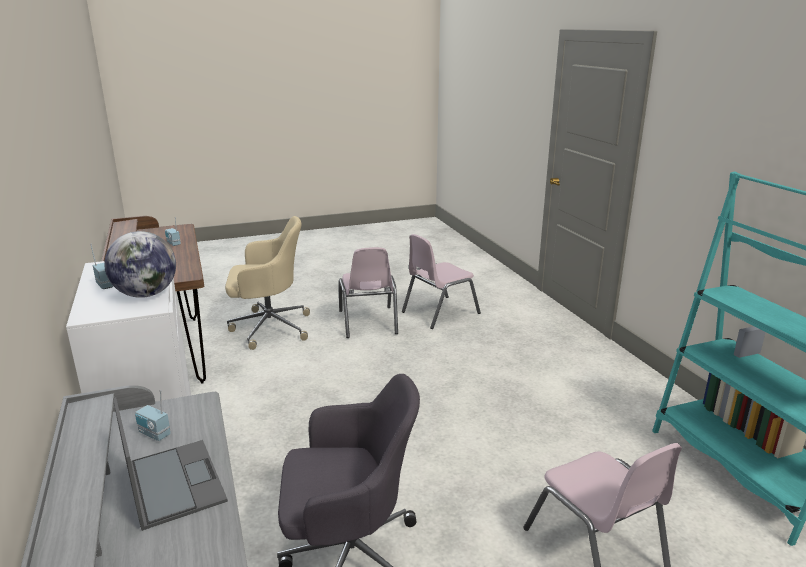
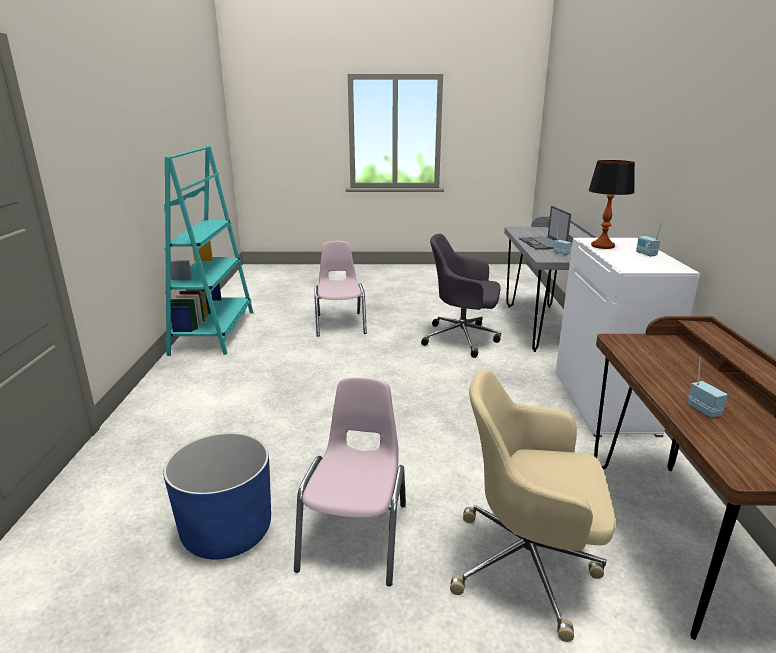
camera: 160 degrees left, 0 degrees up
(146, 294) = (603, 246): globe -> table lamp
(439, 312) = (227, 531): pink chair -> blue planter

